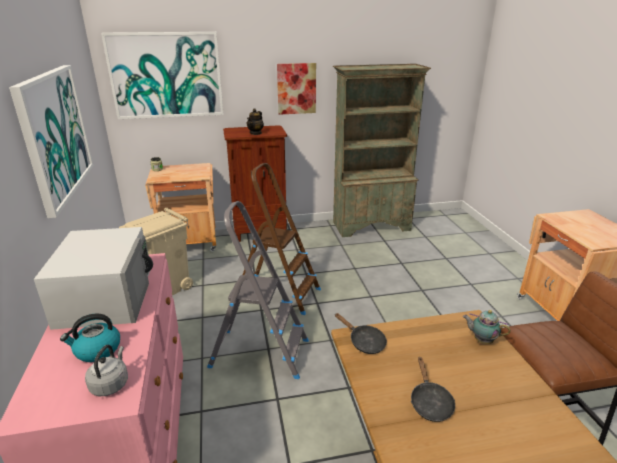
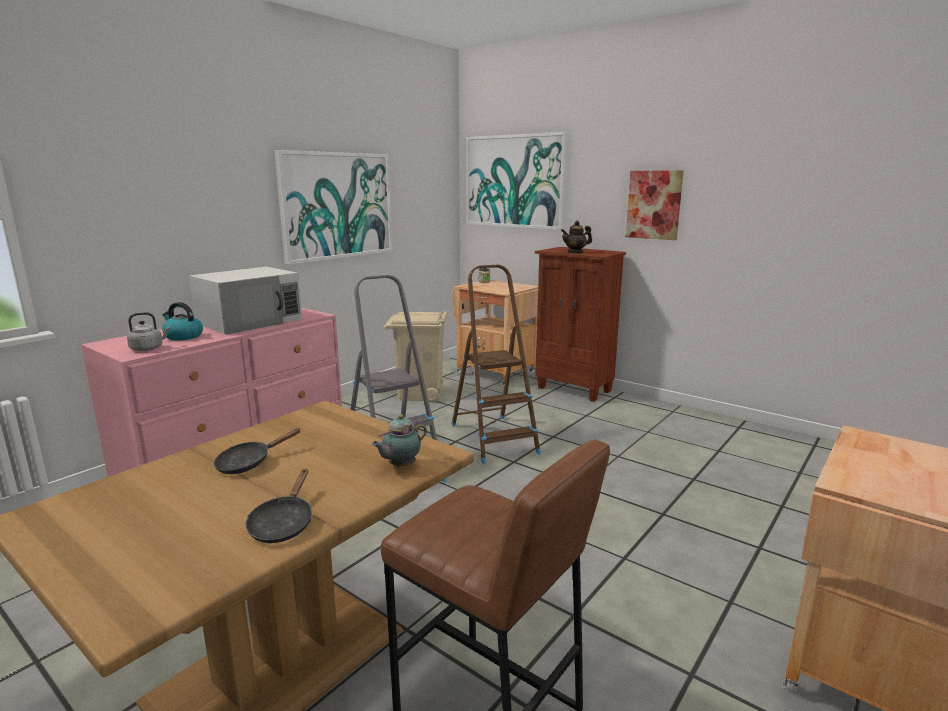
camera: 50 degrees right, 10 degrees down
(364, 342) = (319, 415): black frying pan -> black frying pan (283, 524)
(371, 226) = (732, 431): green bookcase -> none
(481, 340) = (400, 466): teapot -> teapot turned 120 degrees counterclockwise

